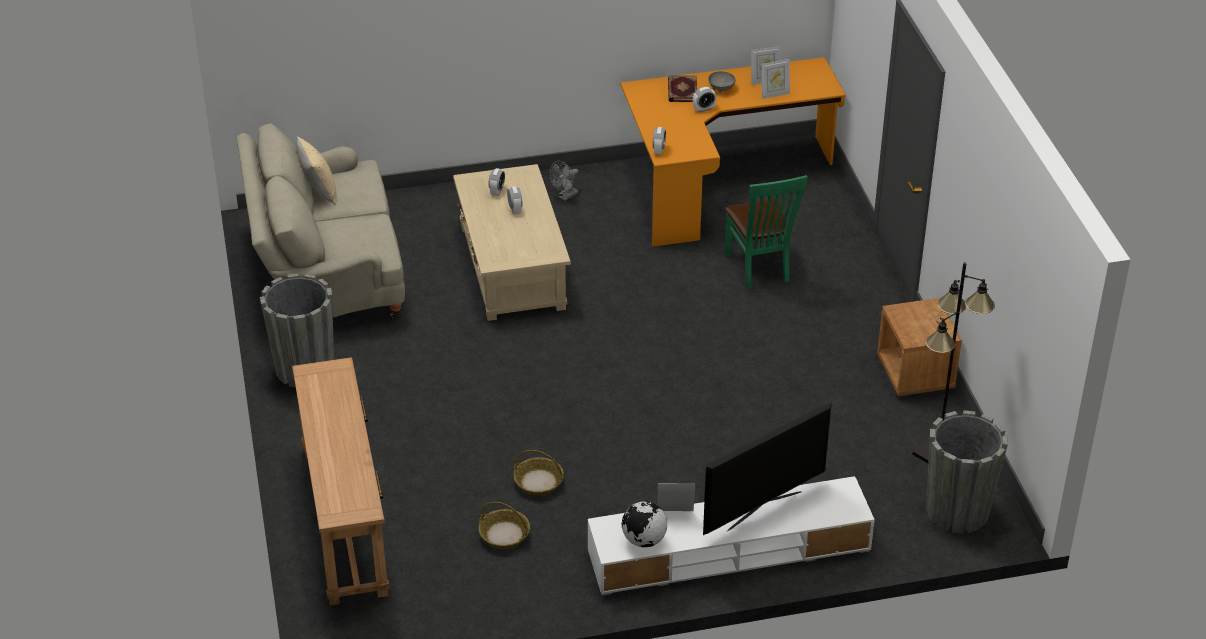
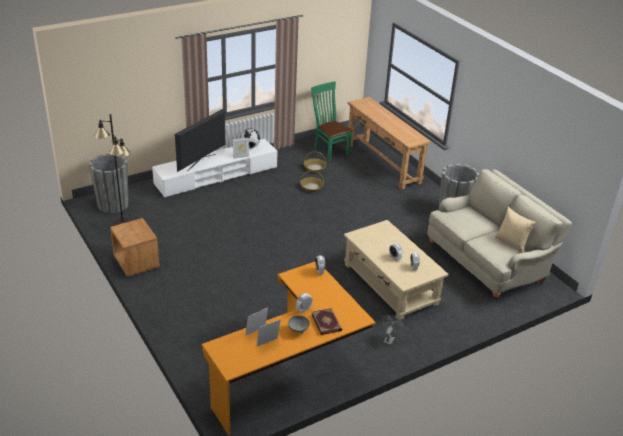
camera: 160 degrees right, 5 degrees down
(759, 270) = (241, 309): green chair -> green chair (329, 150)

